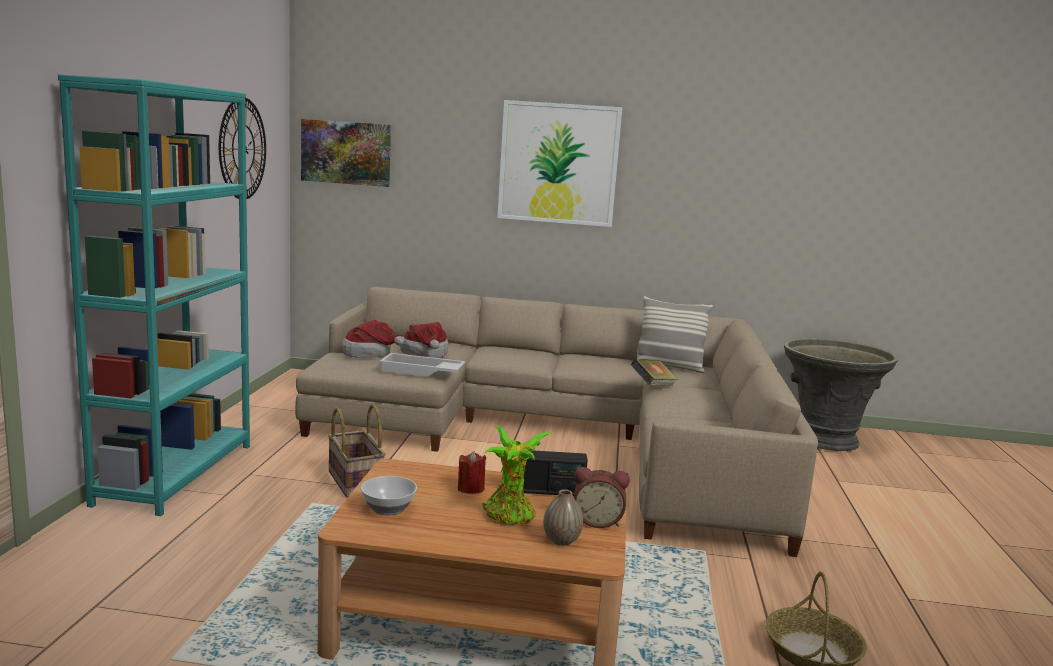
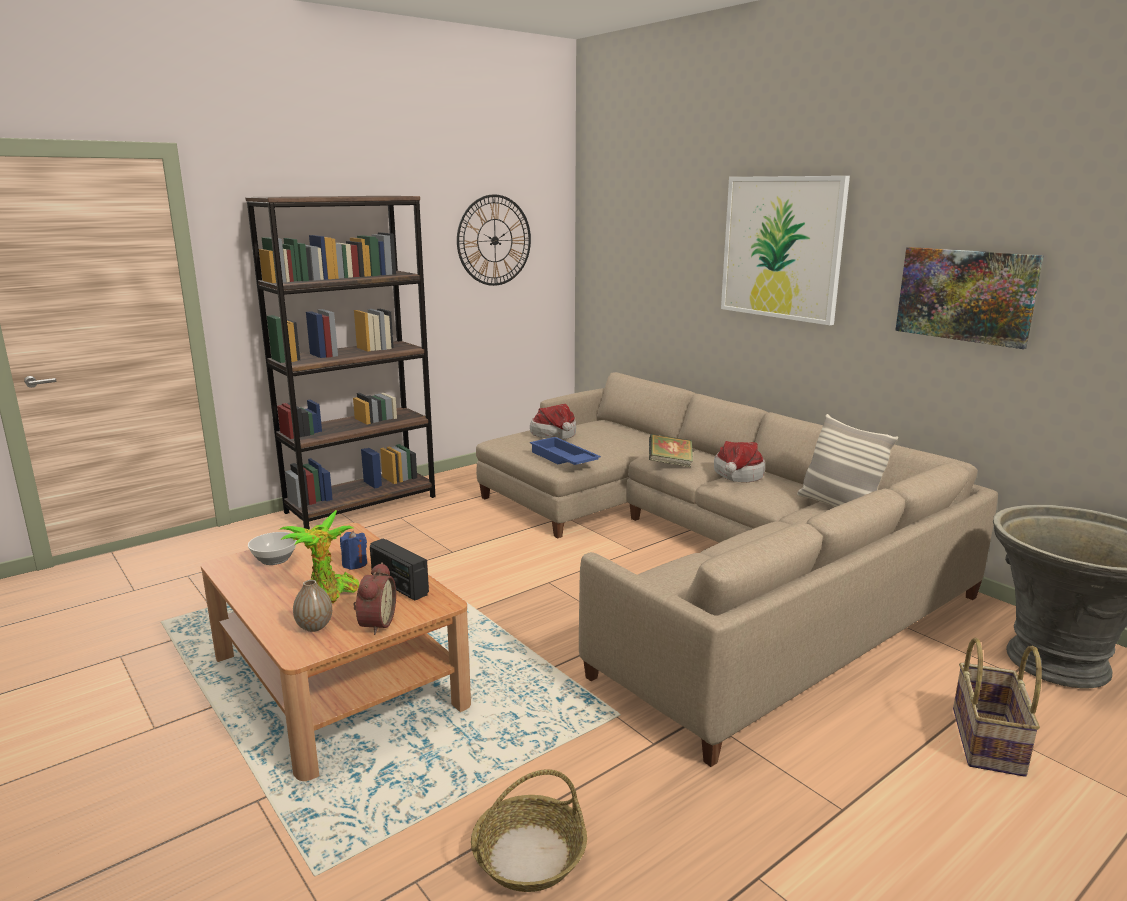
camera: 45 degrees right, 5 degrees up
(176, 473) = (362, 504): turquoise bookcase -> brown bookcase
(346, 152) = (610, 239): picture -> picture (965, 295)
(356, 482) = (453, 545): basket -> basket (989, 742)
(421, 371) = (562, 459): white tray -> blue tray
(425, 354) = (600, 443): hat -> hat (737, 475)
(471, 488) = (354, 564): red candle -> blue candle
(597, 521) = (375, 623): alarm clock -> alarm clock turned 135 degrees counterclockwise
(653, 386) = (763, 522): book -> book (670, 463)

